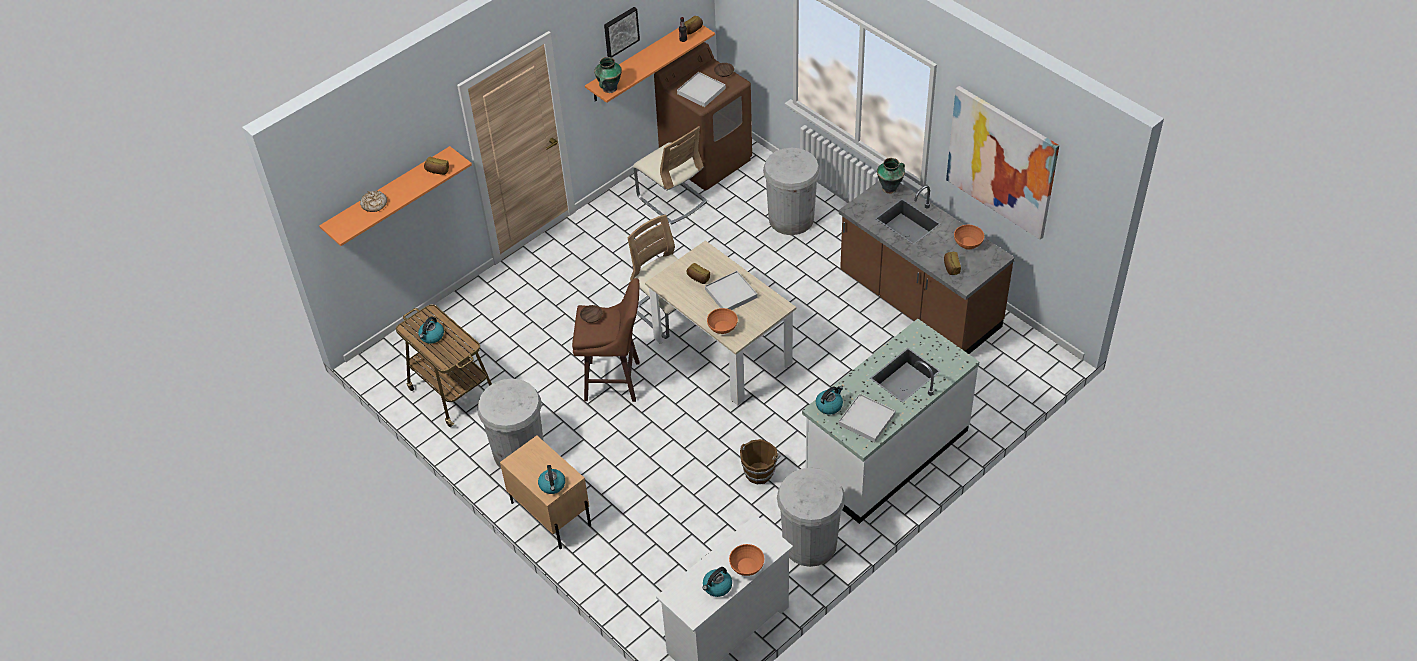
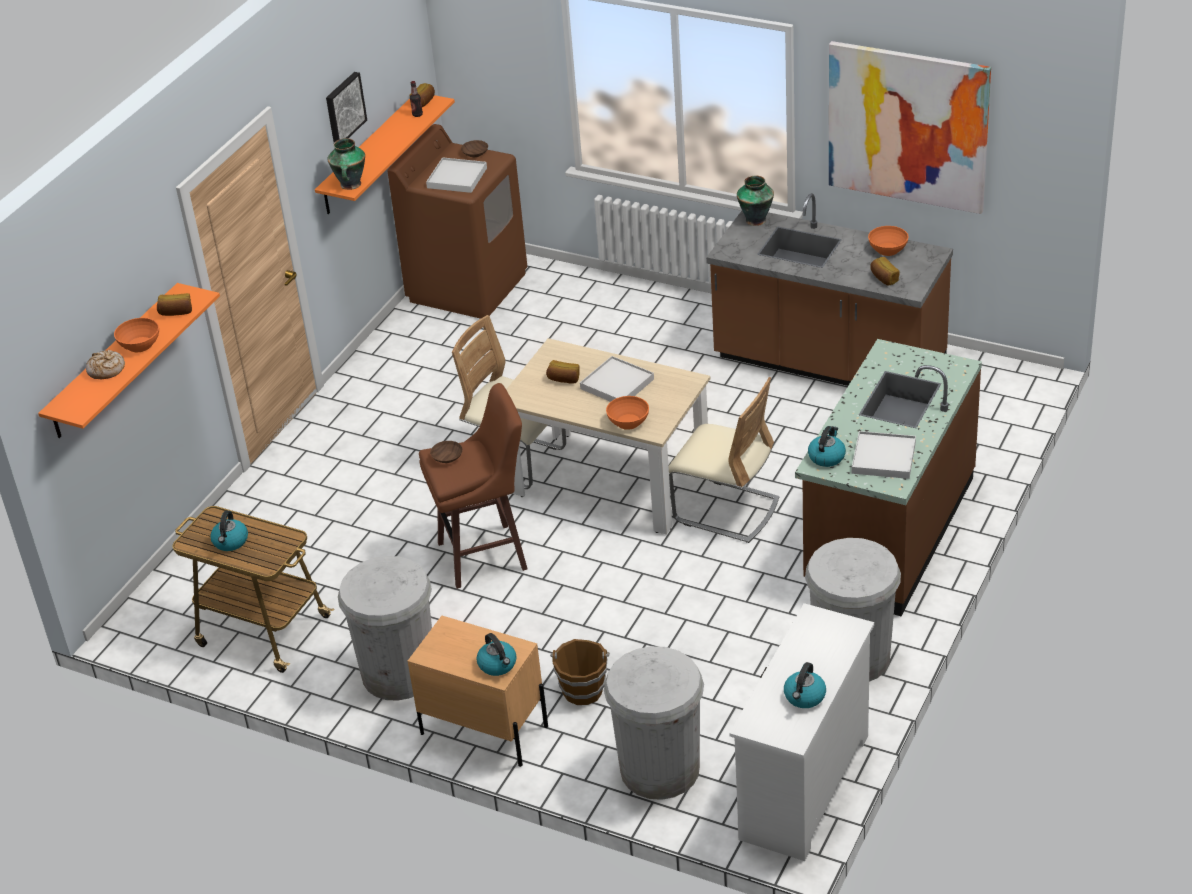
camera: 20 degrees left, 10 degrees down
(672, 199) = (447, 340): beige chair -> beige chair (726, 510)
(747, 566) = (829, 662): orange bowl -> orange bowl (140, 344)
(759, 472) = (738, 599): brown bucket -> brown bucket (583, 689)
(791, 219) = (615, 320): white trash can -> white trash can (659, 769)
(886, 454) = (888, 532): white counter -> brown counter

